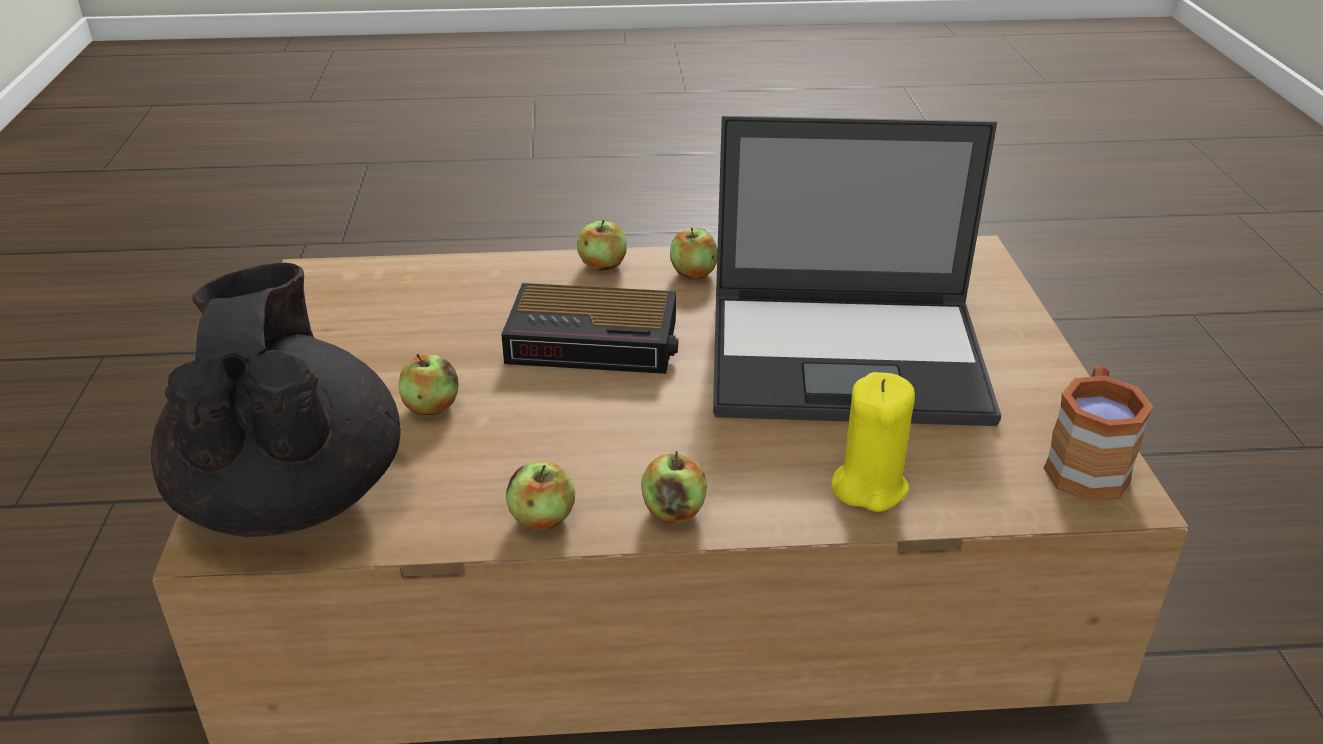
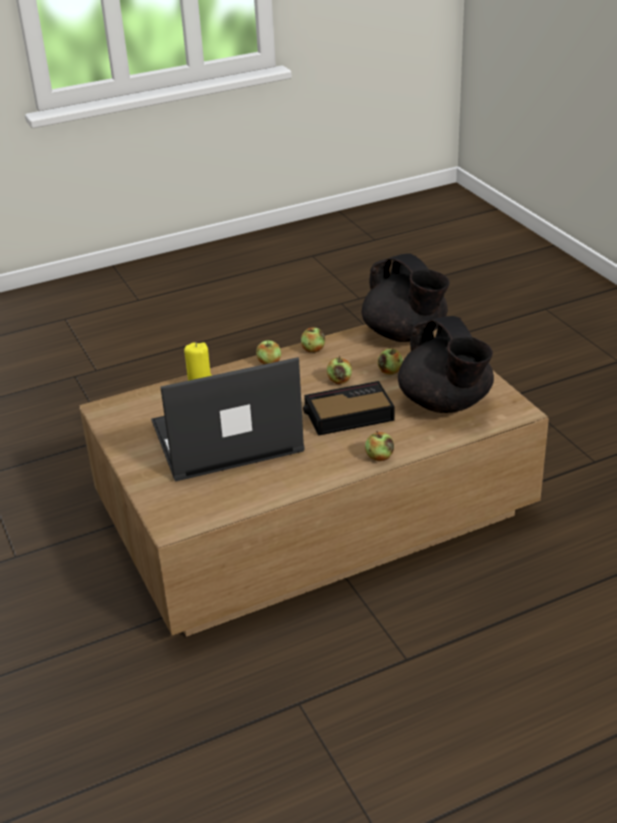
camera: 160 degrees right, 0 degrees up
(407, 316) = (445, 403): none -> black teapot
(693, 273) = (327, 465): apple -> apple (339, 380)
(1086, 463) = (115, 417): brown mug -> none

